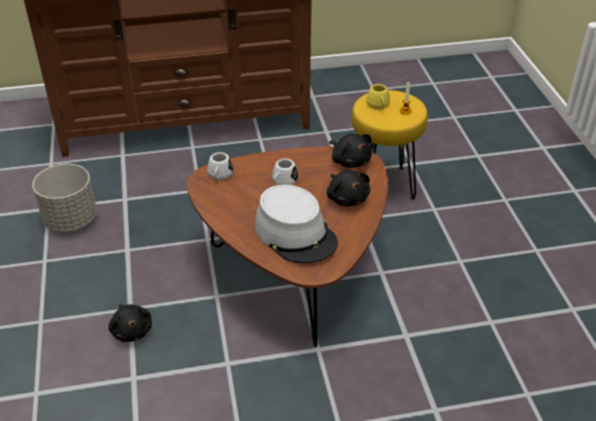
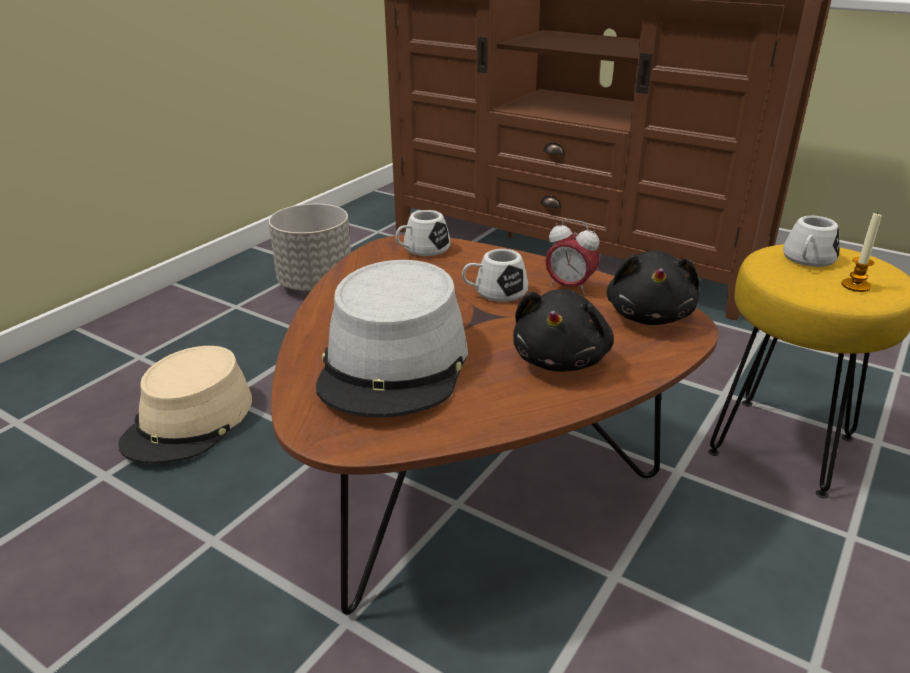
camera: 45 degrees right, 10 degrees down
(131, 330) = (190, 421): black plush toy -> beige hat
(306, 162) = (569, 287): none -> alarm clock
(378, 105) = (807, 260): yellow mug -> white mug

